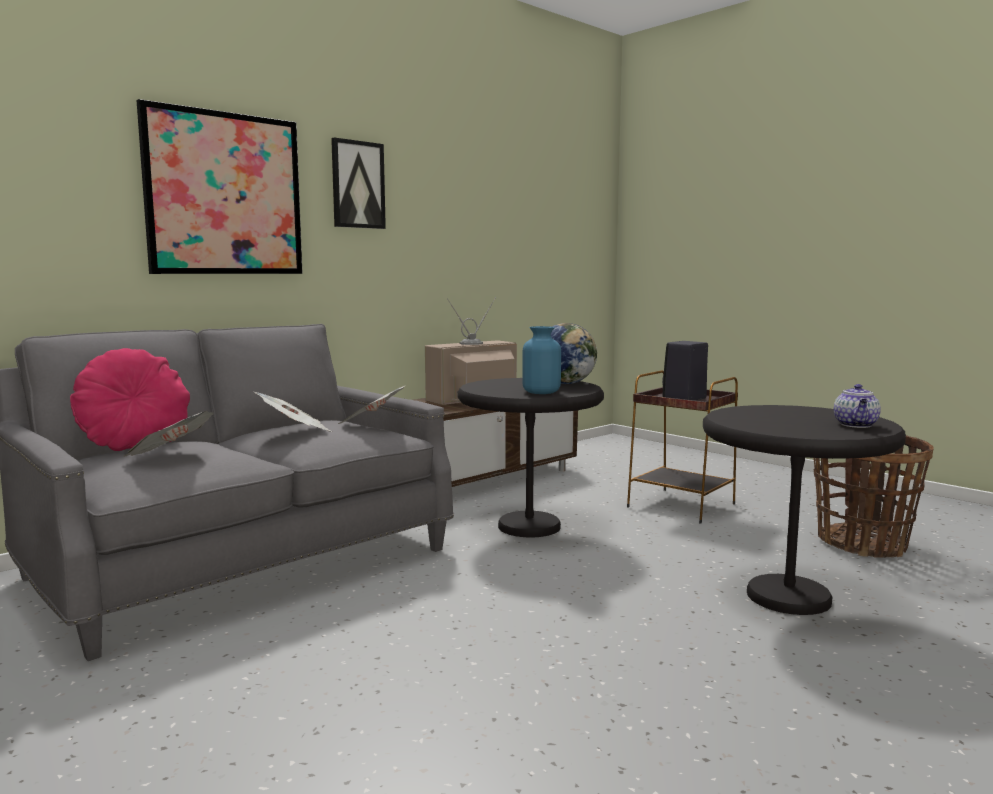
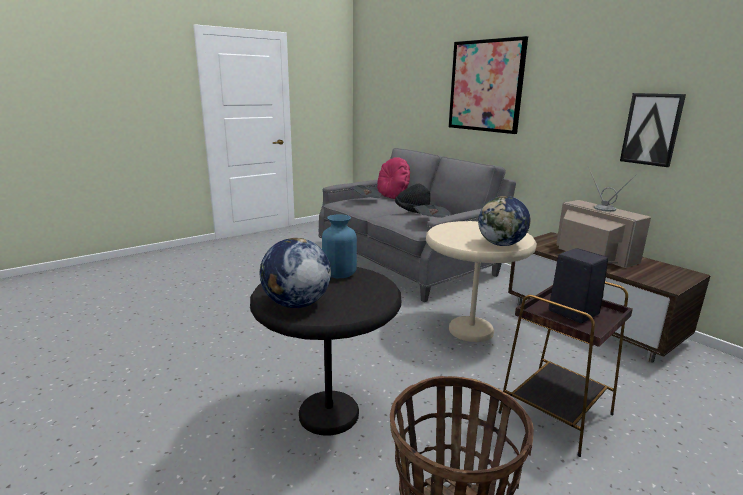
camera: 95 degrees right, 10 degrees up
(295, 432) = (412, 211): newspaper -> black hat
(357, 185) = (566, 73): picture -> picture (651, 129)
(529, 526) = (471, 330): black side table -> beige side table
(541, 392) = (452, 235): blue vase -> blue vase (339, 274)
(856, 425) = (296, 304): teapot -> globe

